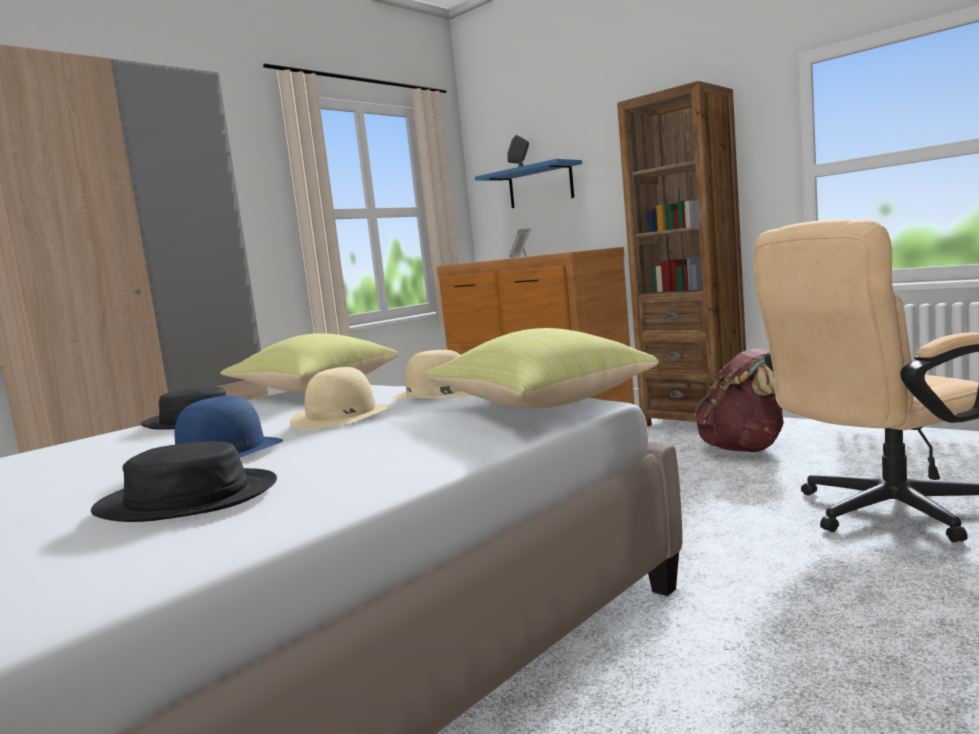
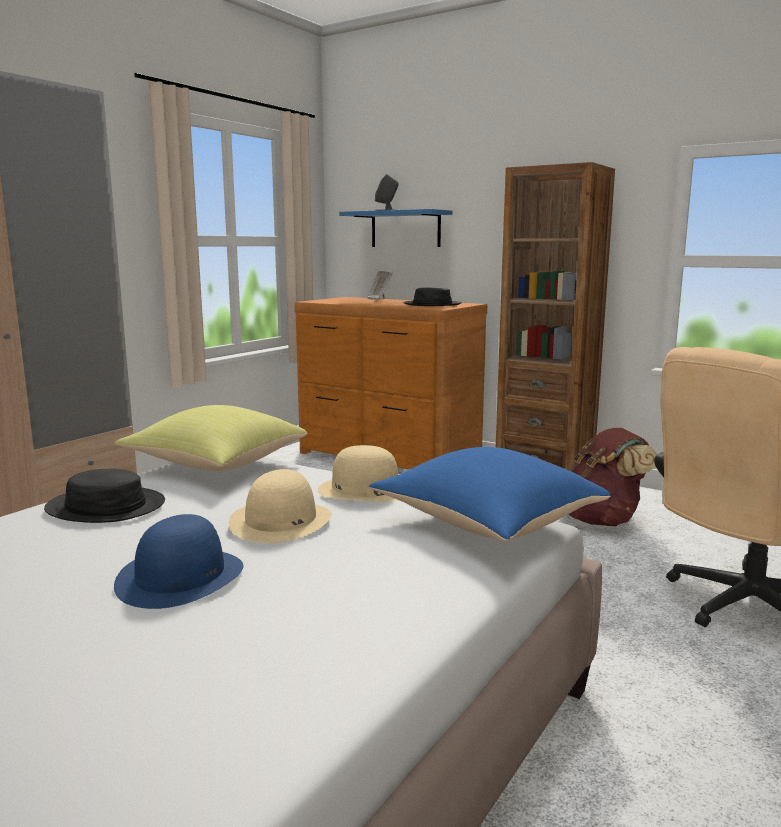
camera: 10 degrees left, 5 degrees up
(188, 498) = (193, 659): black hat -> black hat (432, 304)
(536, 406) = (484, 525): yellow pillow -> blue pillow

